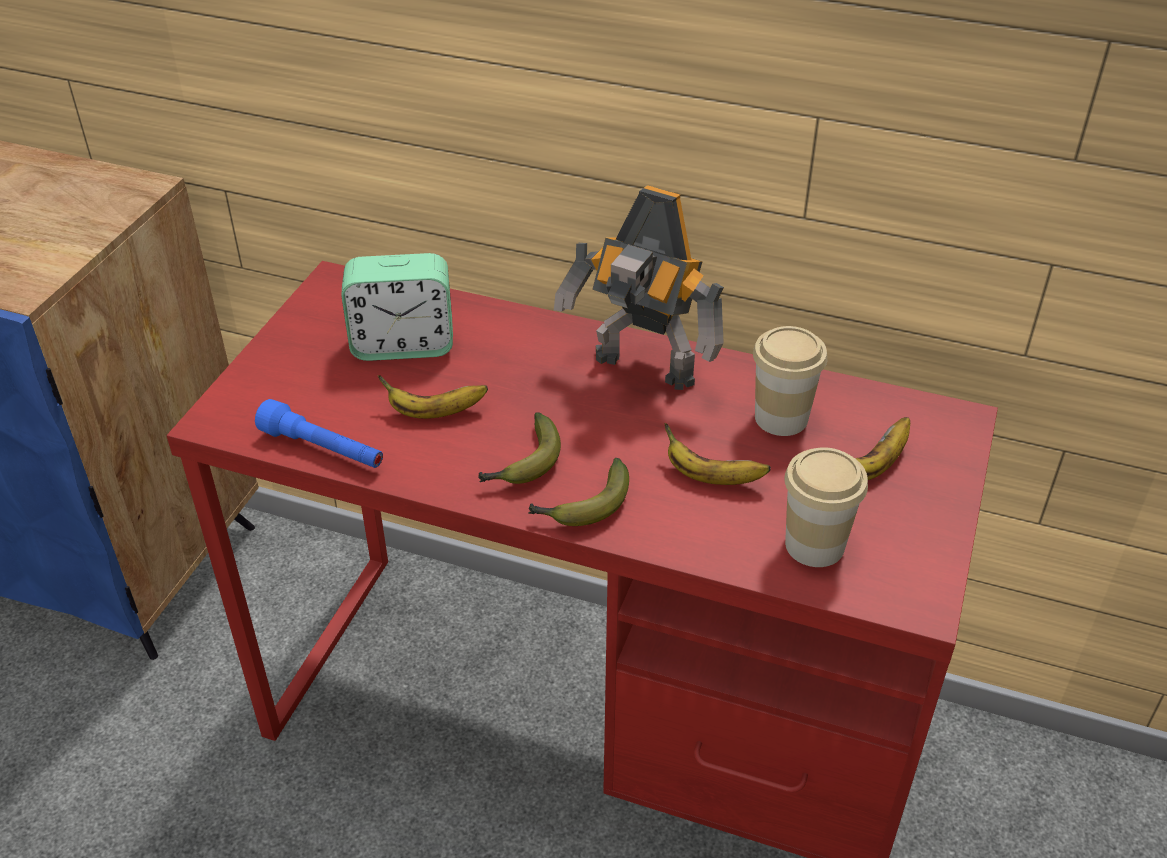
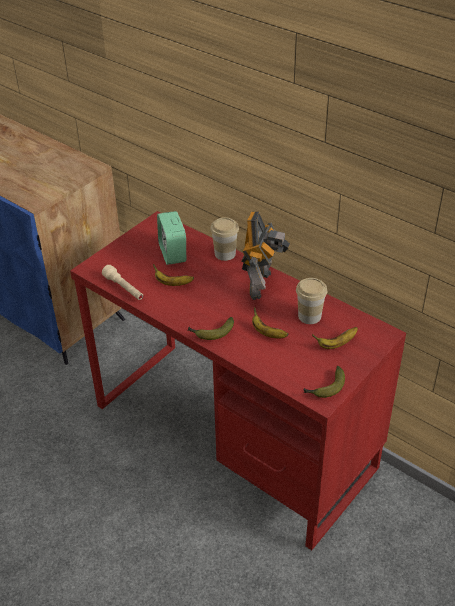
camera: 20 degrees right, 0 degrees up
(323, 449) = (124, 288): blue flashlight -> beige flashlight
(403, 344) = (172, 253): alarm clock -> alarm clock turned 60 degrees clockwise
(523, 464) = (196, 311): banana -> banana (325, 388)
(642, 372) = (262, 285): toy robot -> toy robot turned 120 degrees counterclockwise
(814, 545) = (293, 368): cup -> cup (225, 254)

